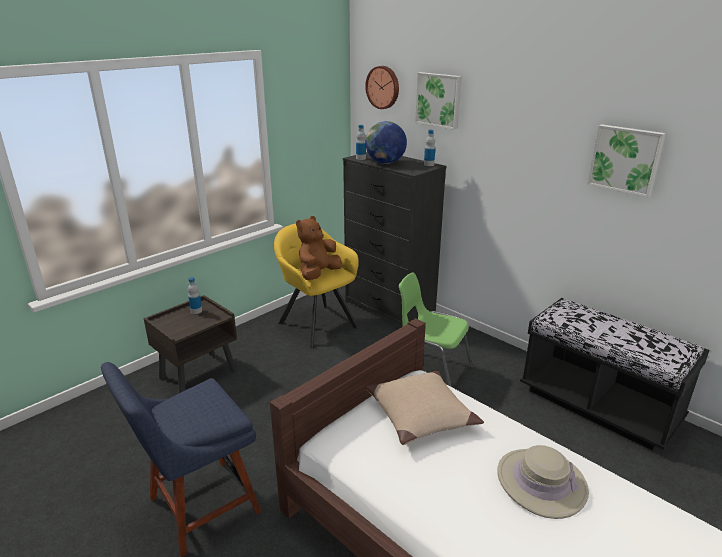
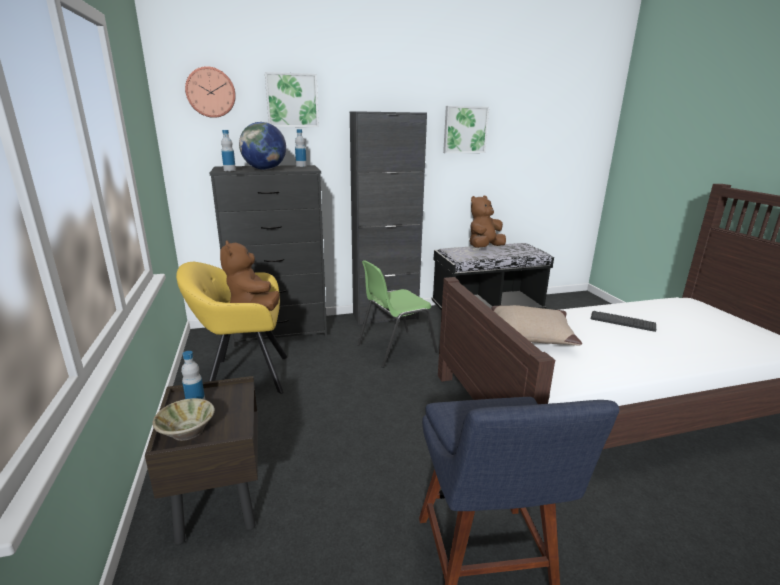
camera: 60 degrees left, 5 degrees down
(171, 320) = (186, 431): none -> beige bowl
(485, 344) = (385, 316): none -> black cabinet
(541, 482) = (622, 321): beige hat -> keyboard
(612, 323) = (484, 248): none -> brown plush toy

